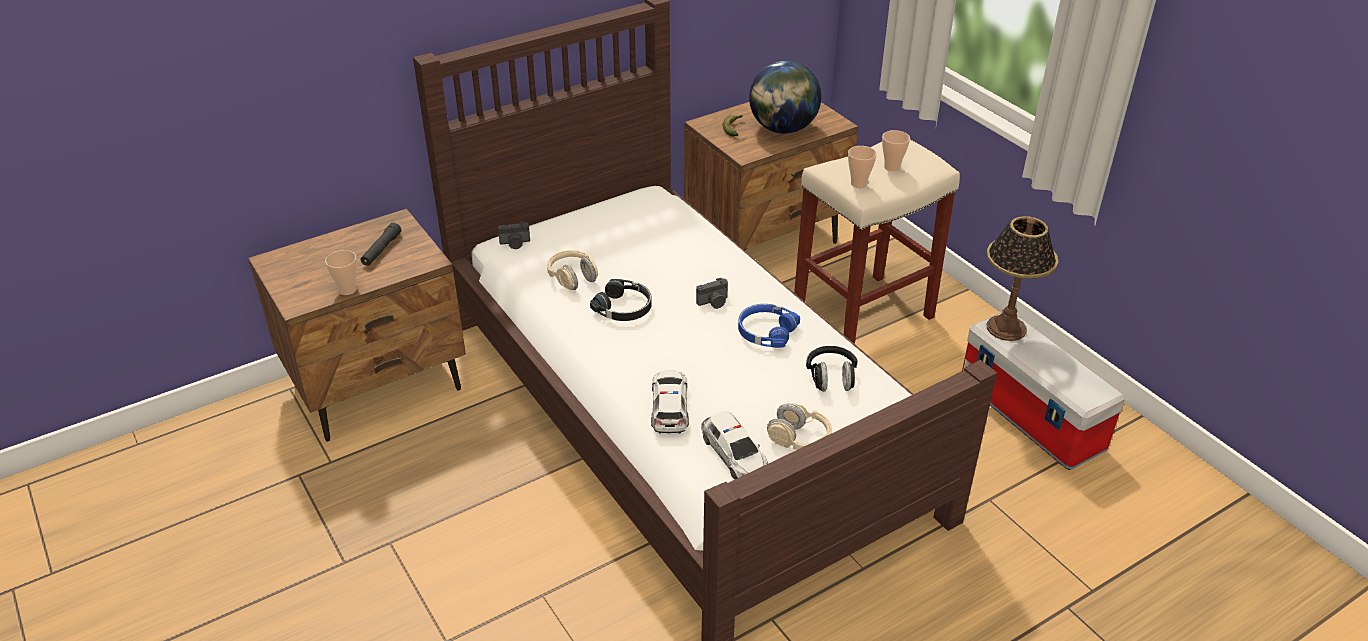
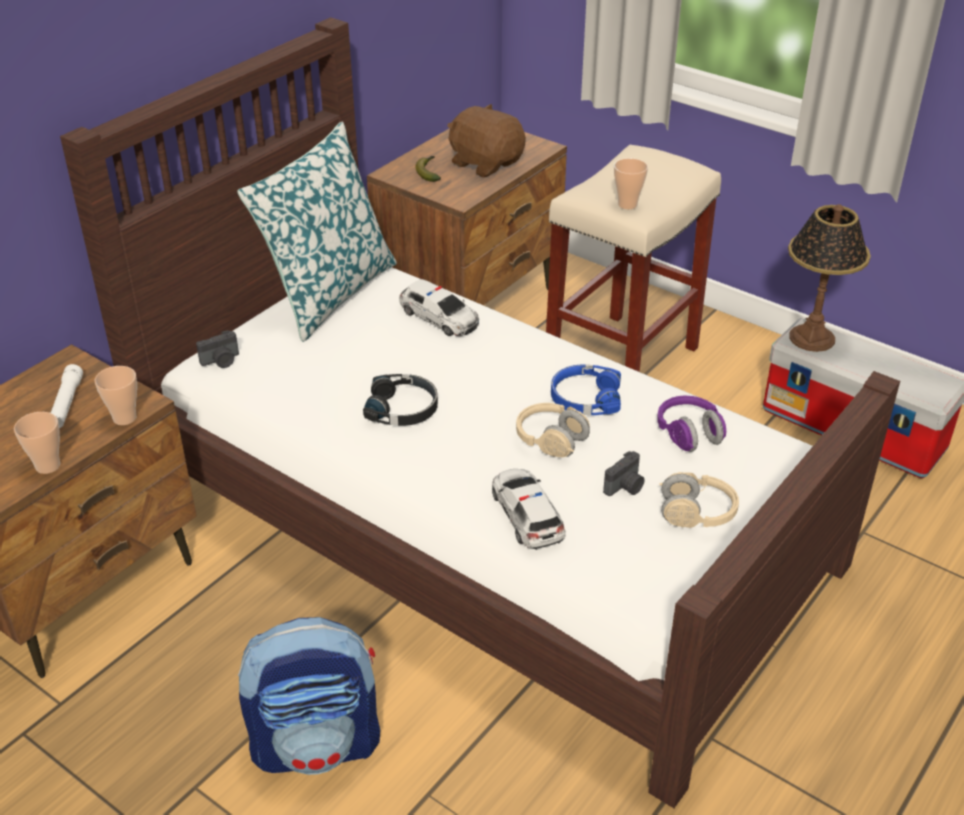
camera: 20 degrees left, 0 degrees up
(381, 250) = (67, 403): black flashlight -> white flashlight
(484, 538) = (317, 744): none -> backpack
(572, 278) = (319, 387): beige headphones -> beige headphones (551, 441)
(619, 209) = (328, 293): none -> pillow
(713, 302) = (505, 378): camera -> camera (625, 487)
(734, 454) = (635, 551): toy car -> toy car (439, 317)
(783, 129) = (486, 163): globe -> brown plush toy
(831, 378) = (689, 434): black headphones -> purple headphones
(892, 167) = (649, 180): cup -> cup (124, 418)

